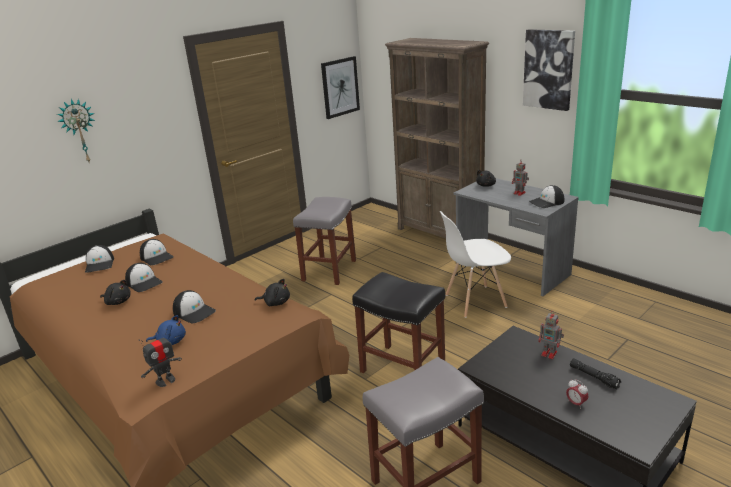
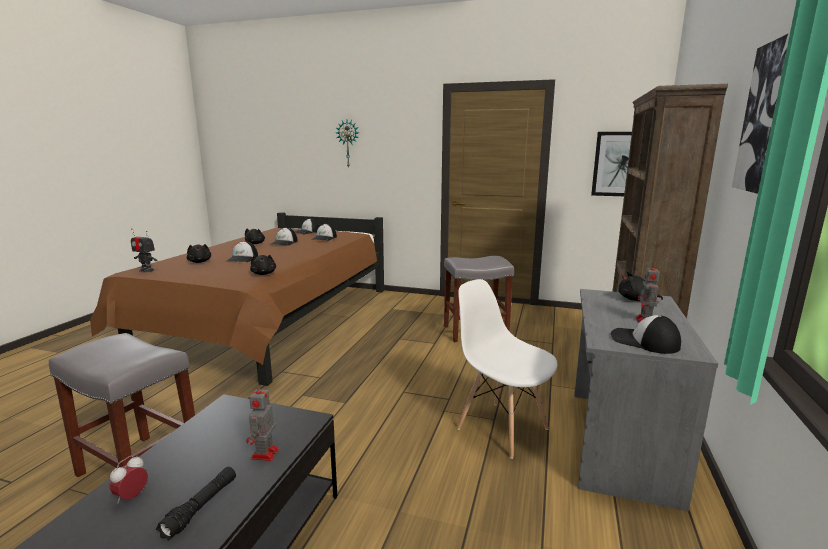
camera: 60 degrees right, 10 degrees down
(170, 341) = (200, 262): blue plush toy -> black plush toy
(404, 368) = (328, 411): black stool -> none

